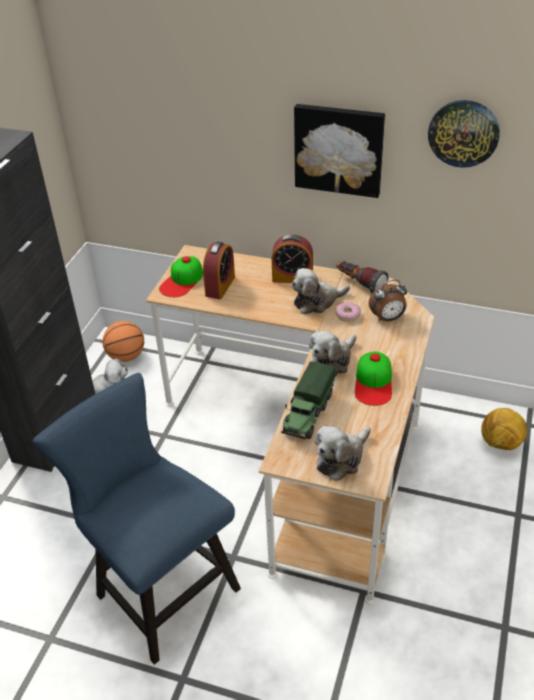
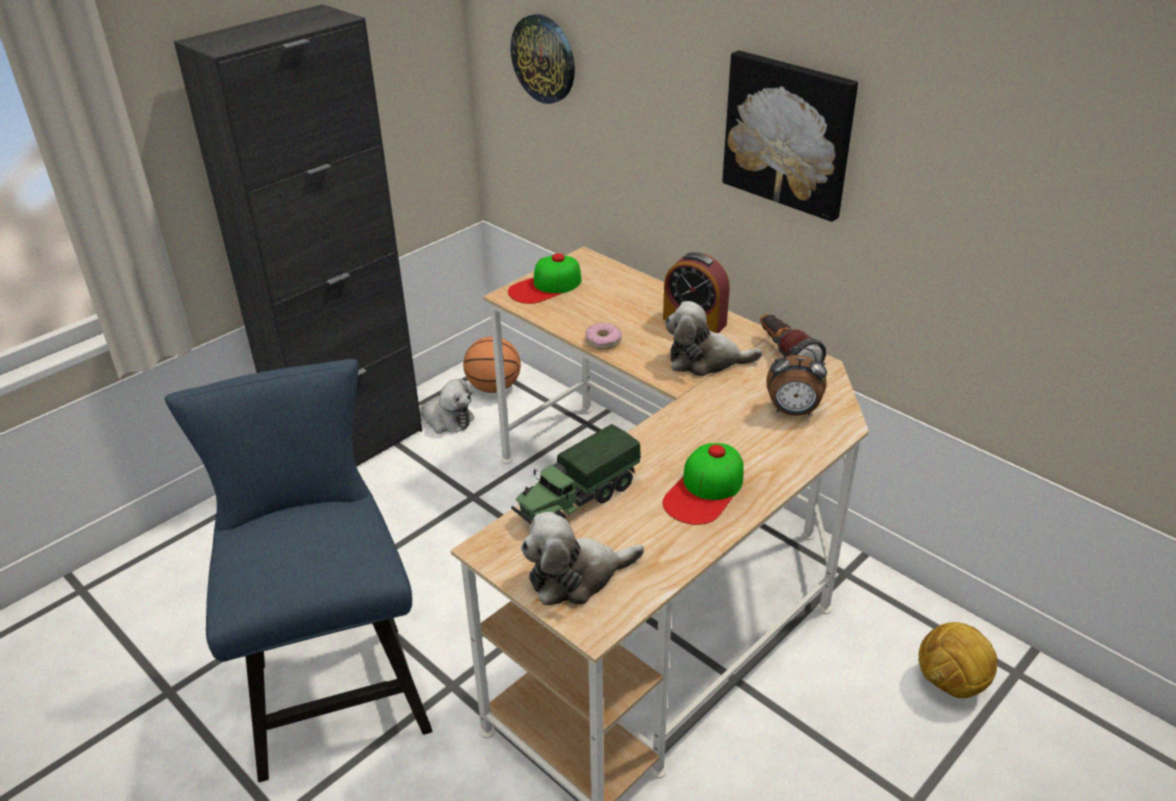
camera: 25 degrees right, 5 degrees down
(220, 286) = (589, 305): alarm clock -> none
(332, 362) = (666, 443): plush toy -> none
(347, 315) = (736, 390): donut -> donut (603, 341)
(463, 133) = (974, 133): wall clock -> wall clock (544, 58)

